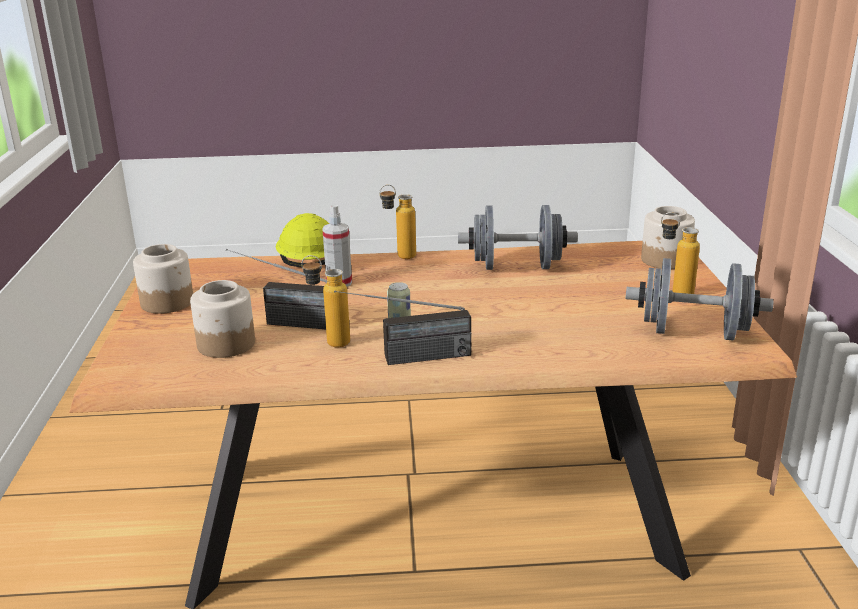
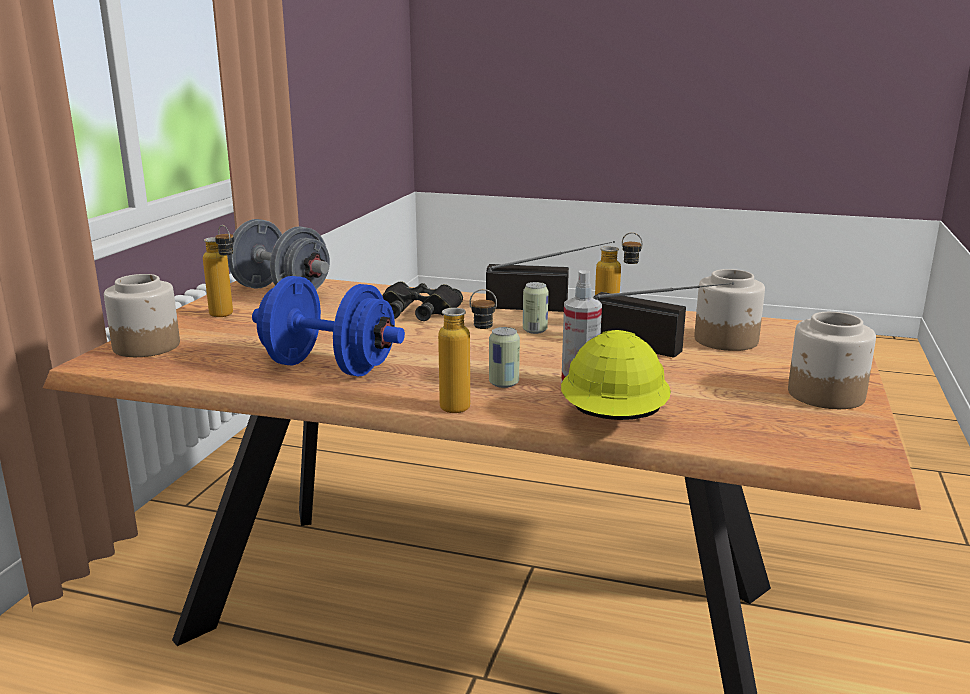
camera: 160 degrees left, 5 degrees down
(389, 275) = (504, 383): none -> can
(516, 267) = (329, 367): grey dumbbell -> blue dumbbell
(525, 330) = (417, 311): none -> black binoculars

